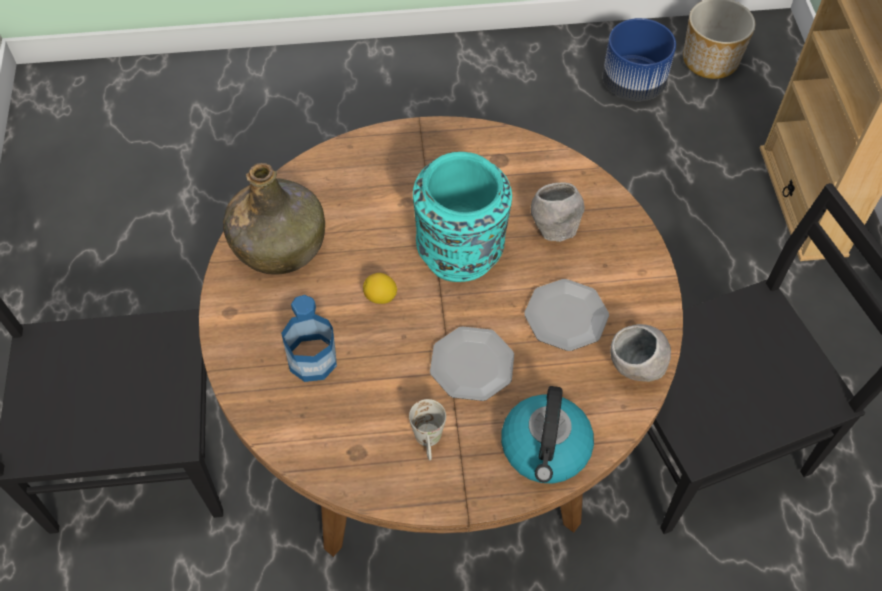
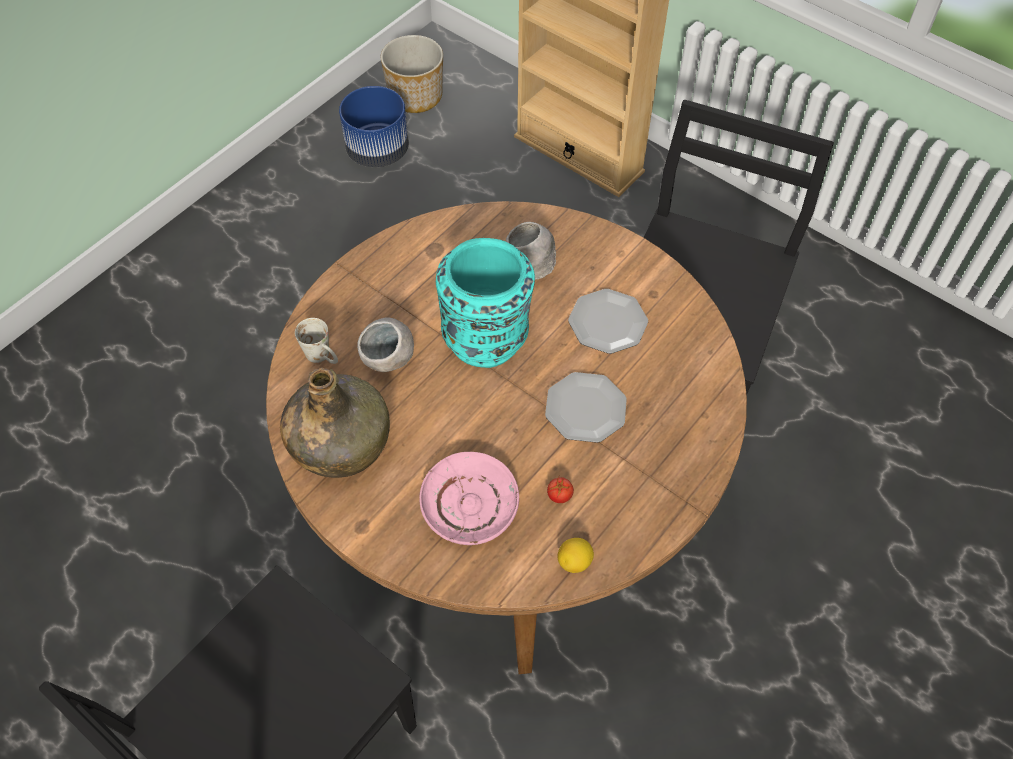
camera: 45 degrees left, 0 degrees up
(312, 360) = (470, 504): bottle -> pink plate
(379, 409) = (559, 496): none -> tomato
(380, 297) = (465, 416): lemon -> lemon (574, 562)
(429, 443) = (619, 487): white mug -> white mug (323, 357)
(545, 449) = (697, 422): kettle -> none
(636, 370) = (691, 321): grey bowl -> grey bowl (390, 363)

